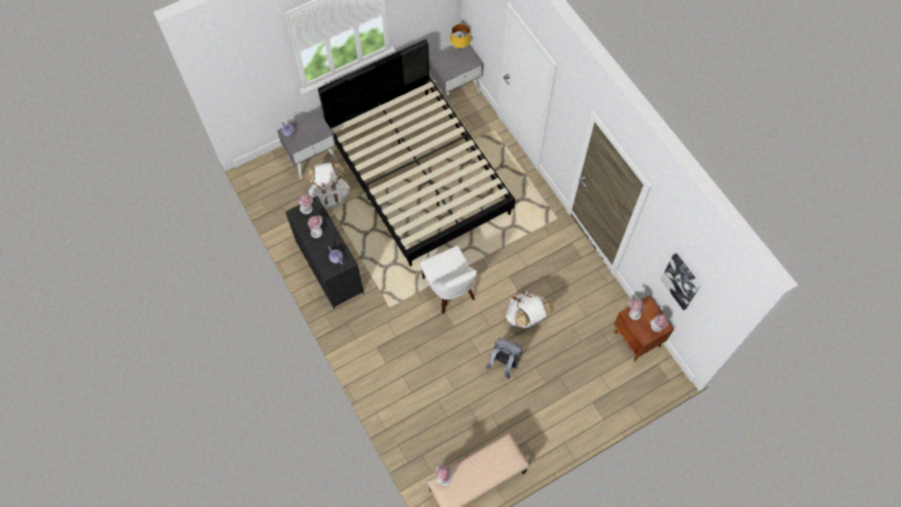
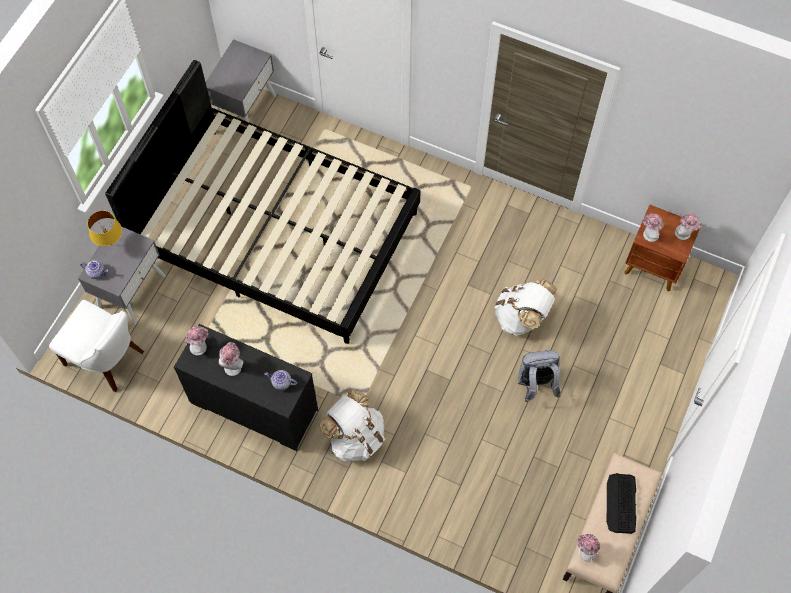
camera: 35 degrees left, 0 degrees up
(330, 195) = (188, 321): white backpack -> white backpack (356, 437)
(450, 290) = (414, 342): white chair -> white chair (107, 359)
(460, 51) = (233, 55): yellow table lamp -> yellow table lamp (112, 245)
(488, 465) = (621, 503): none -> keyboard
(681, 281) = (699, 161): picture -> none

